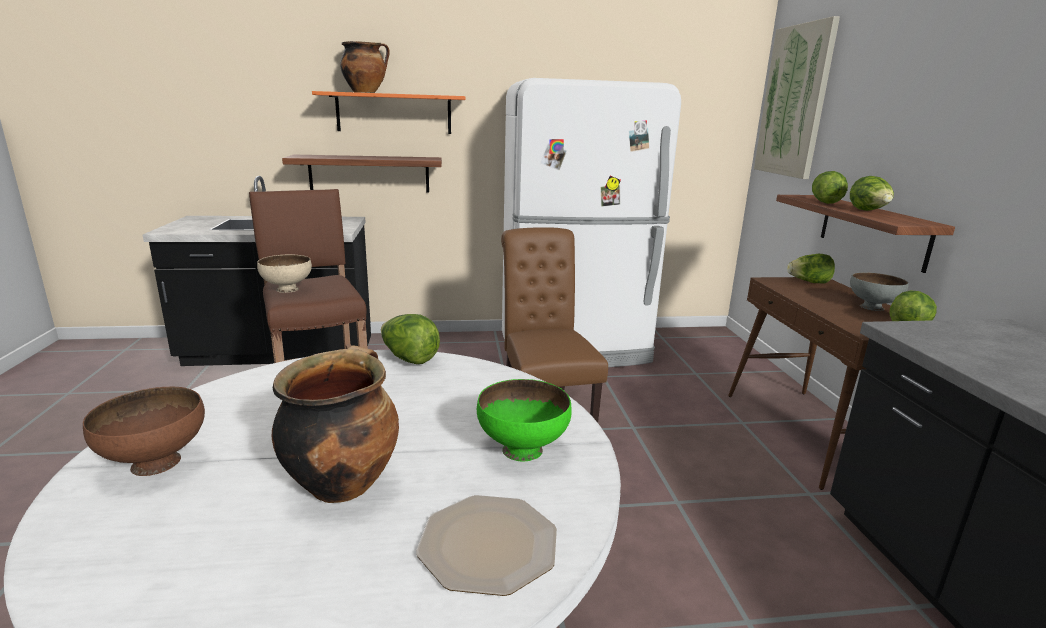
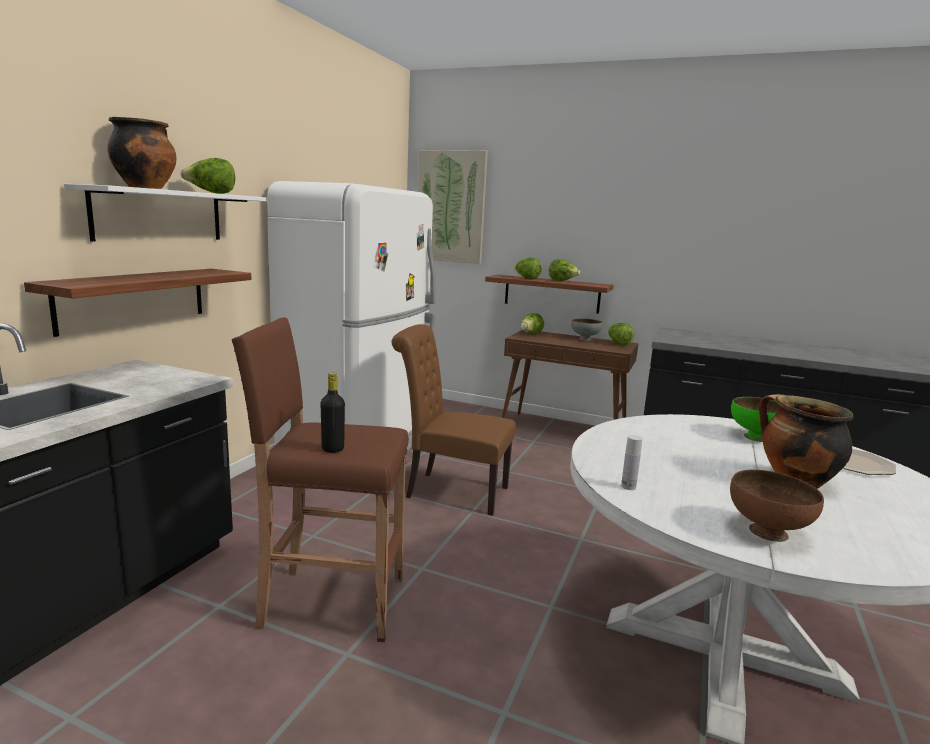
camera: 60 degrees left, 5 degrees down
(257, 384) = (628, 487): none -> white bottle
(287, 289) = (333, 449): beige bowl -> black bottle
(394, 113) = (159, 215): orange shelf -> white shelf
(409, 359) = (603, 435): lettuce -> lettuce (211, 193)

